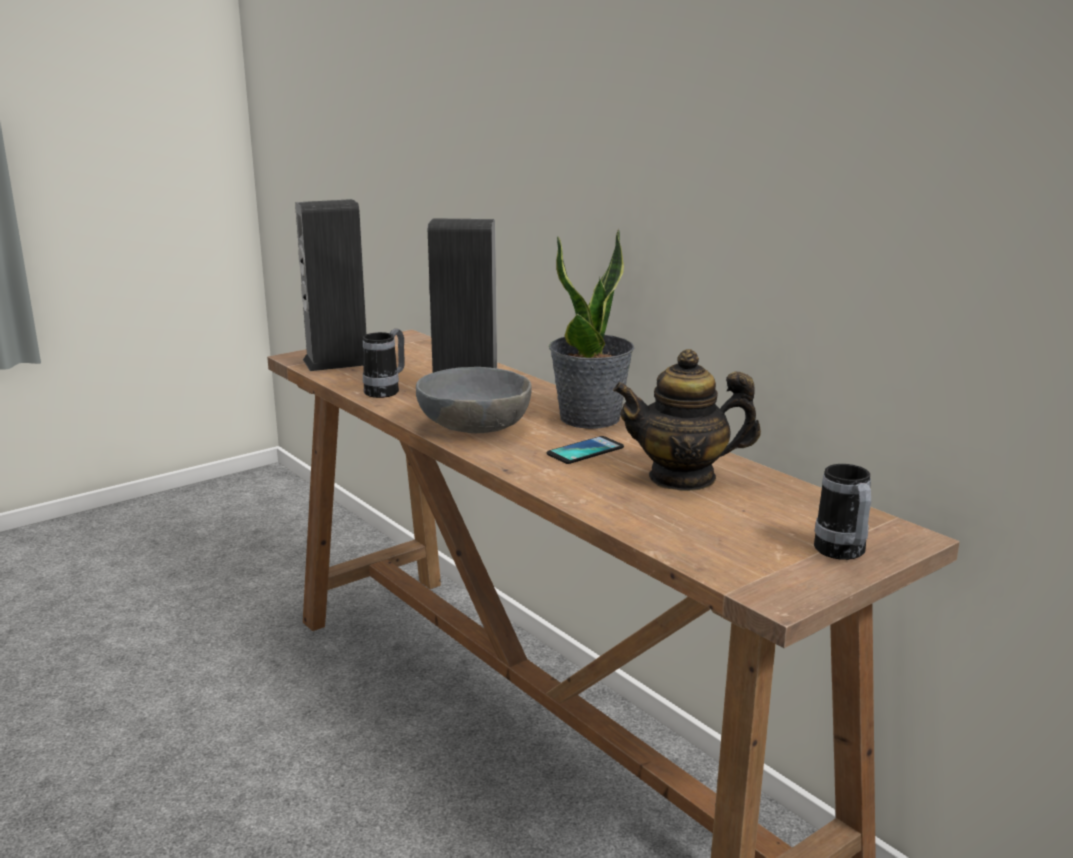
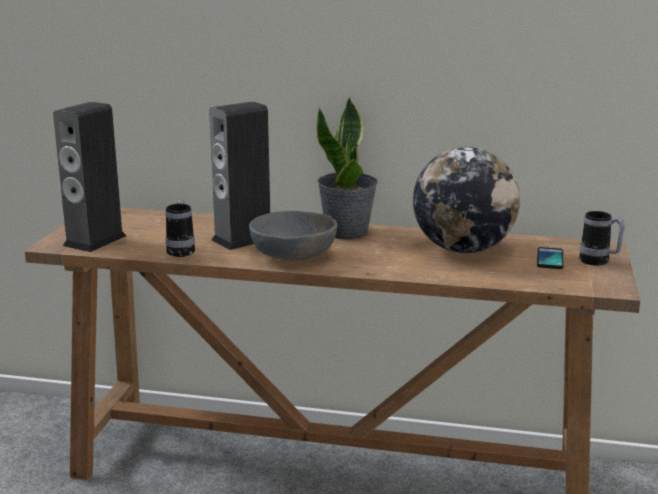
camera: 40 degrees left, 0 degrees up
(585, 451) = (386, 251): phone -> phone (550, 259)
(682, 478) = (463, 249): teapot -> globe

